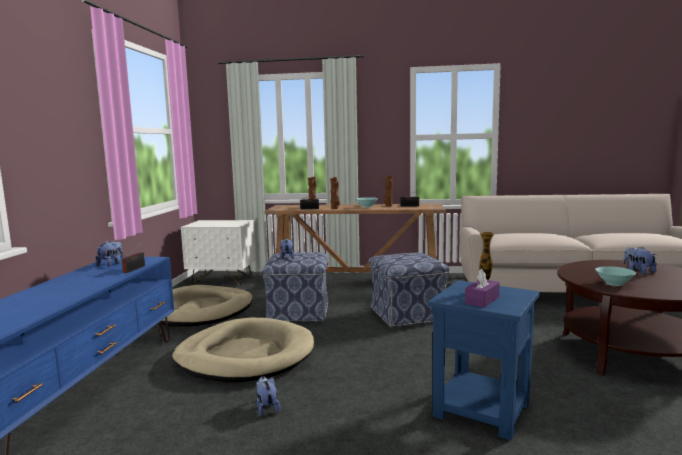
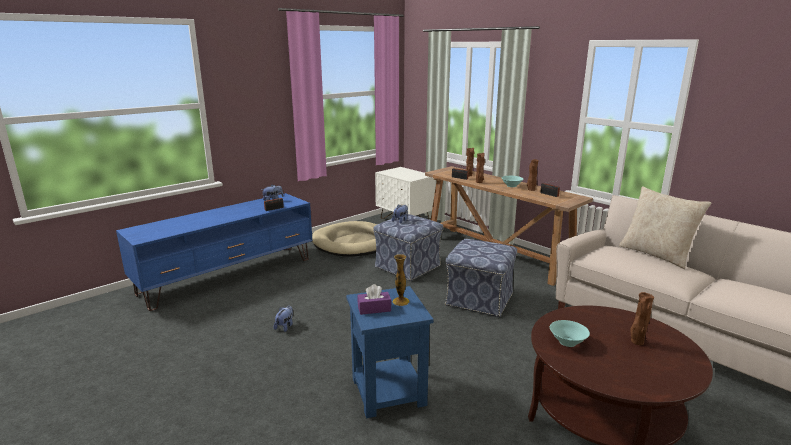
camera: 40 degrees right, 10 degrees up
(245, 355) = (326, 287): beige dog bed -> none
(527, 231) = (656, 255): none -> beige pillow
(638, 271) = (636, 342): plush toy -> brown vase

